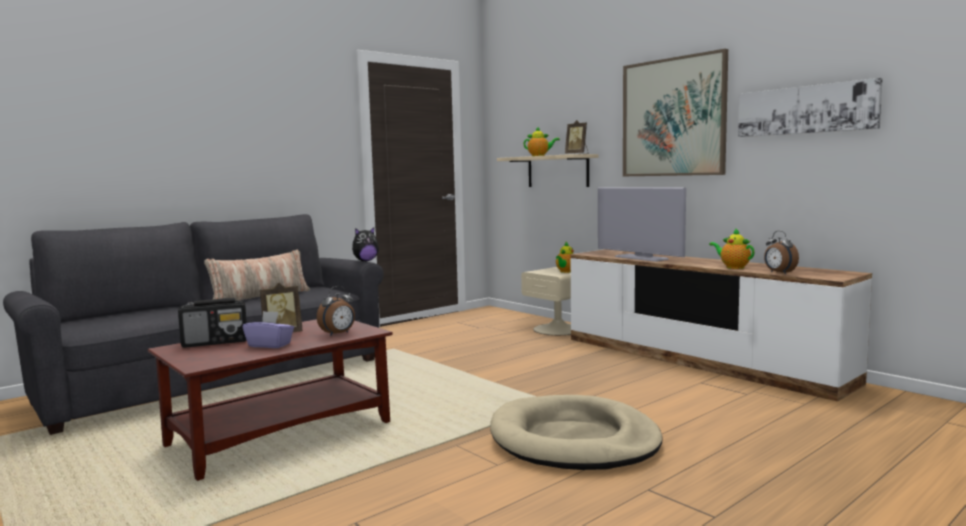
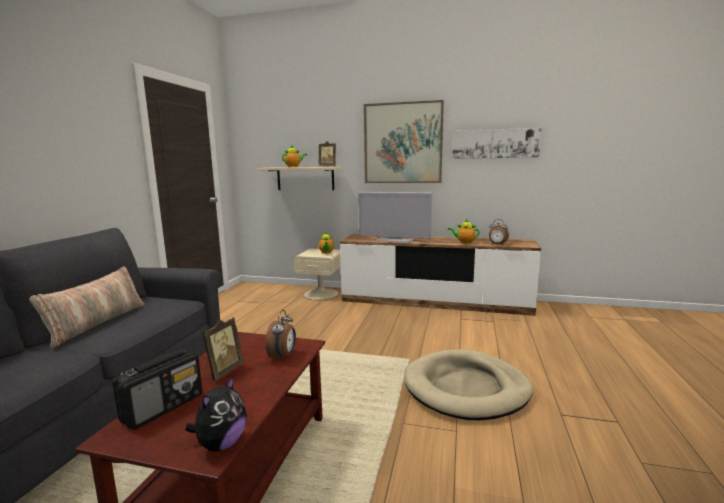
camera: 35 degrees left, 5 degrees up
(270, 345) = (239, 391): purple tissue box -> none
(365, 261) = (200, 268): plush toy -> plush toy (221, 444)

